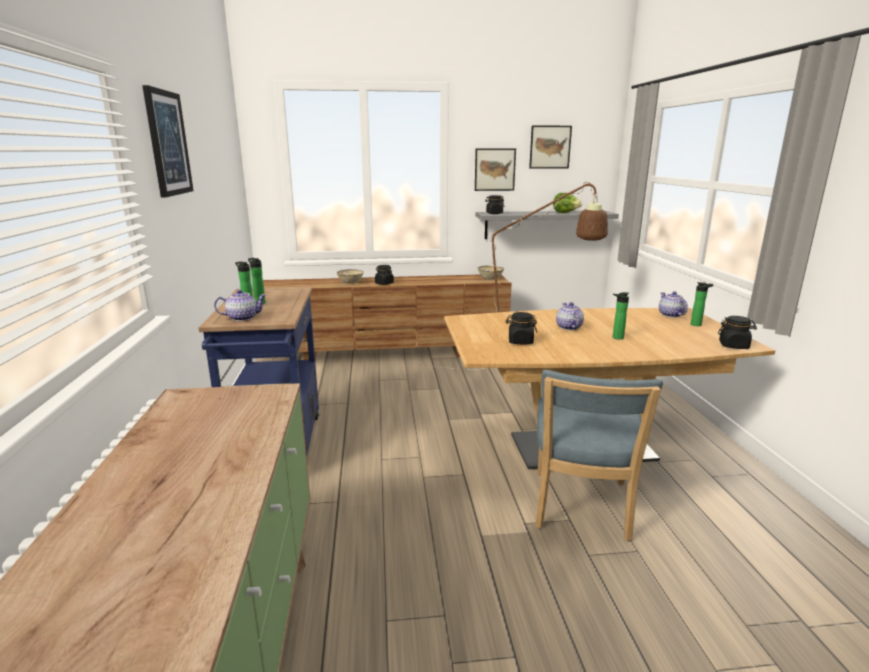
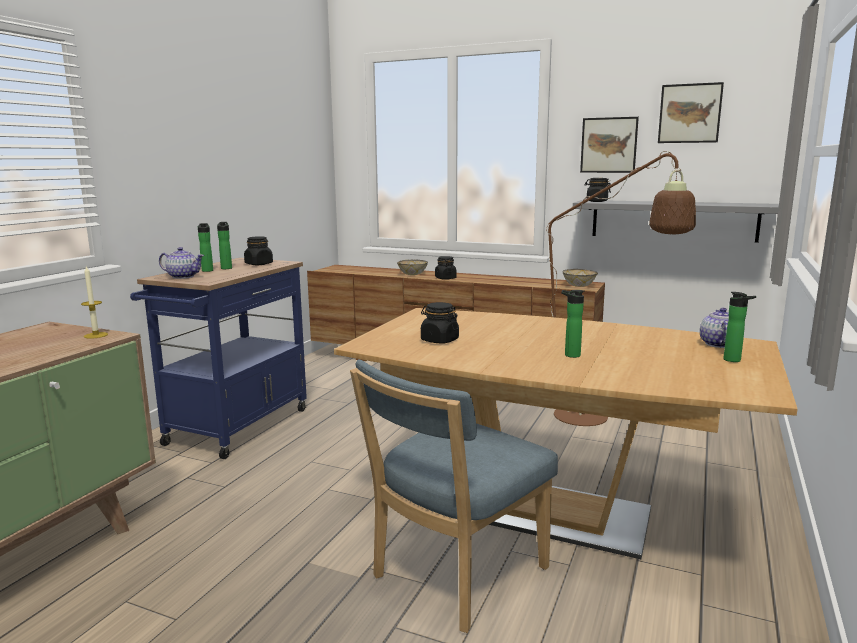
camera: 30 degrees right, 5 degrees down
(168, 143) = (171, 109): picture -> none
(261, 393) = (96, 335): none -> candle
(565, 213) = (700, 204): lettuce -> none
(568, 327) = (532, 336): teapot -> none
(733, 346) = (732, 391): black jar -> black jar (259, 264)

